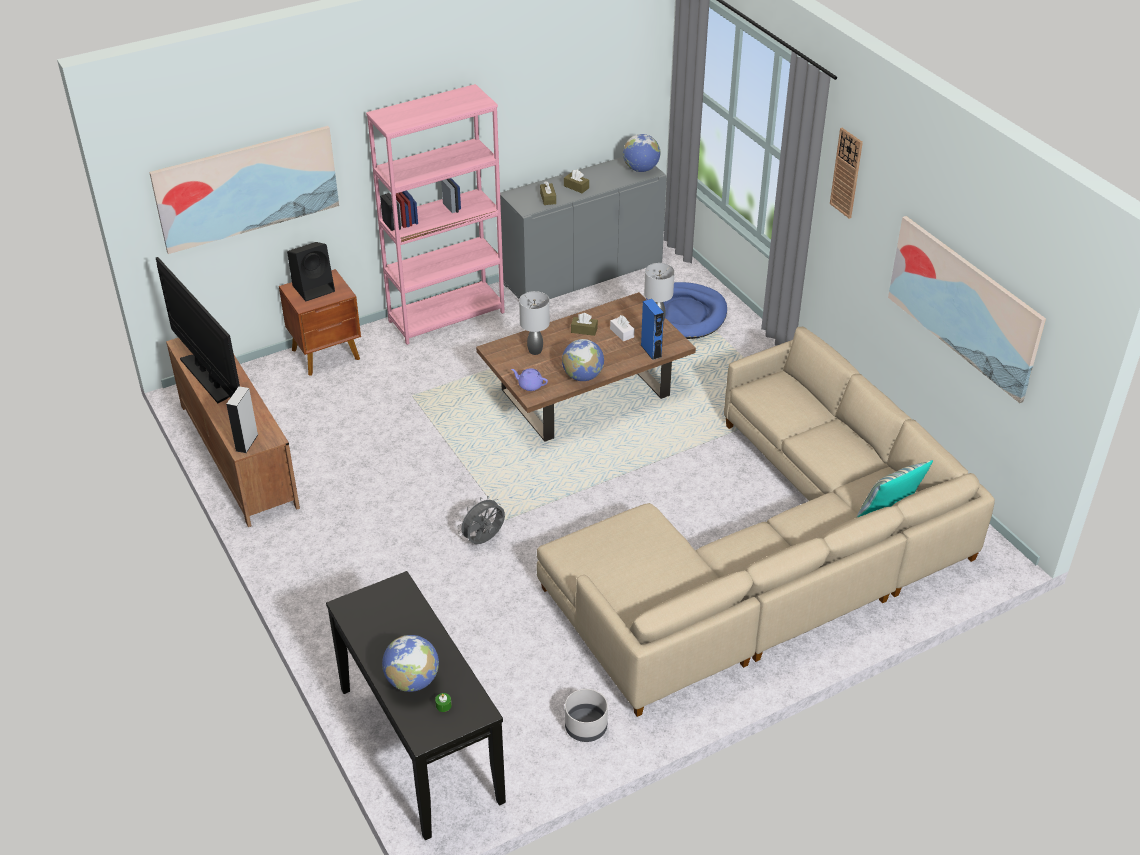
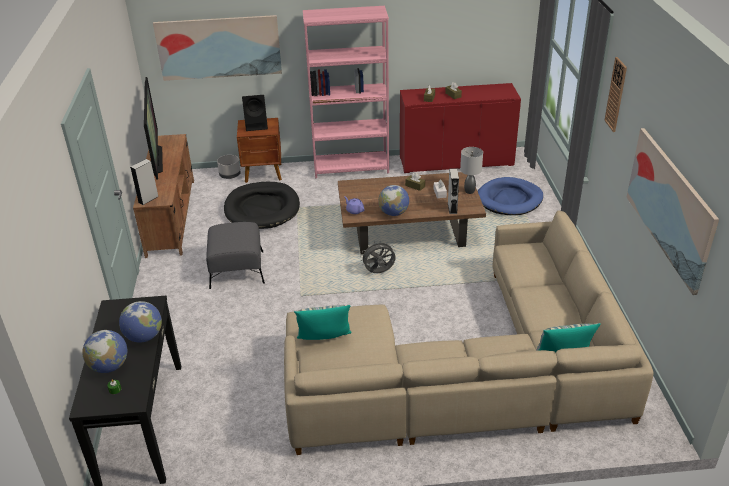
camera: 25 degrees right, 5 degrees down
(364, 409) = (262, 208): none -> black dog bed
(393, 508) = (236, 270): none -> grey ottoman
(484, 540) = (278, 305): grey fan -> grey fan (379, 272)
(535, 351) = (373, 191): grey table lamp -> none
(582, 273) = (456, 161): grey cabinet -> red cabinet
(585, 727) = (256, 450): grey planter -> grey planter (229, 175)
(614, 569) = (324, 340): none -> pillow
(641, 169) = (505, 92): globe -> globe (144, 337)
(651, 351) = (452, 208): blue speaker -> grey speaker

